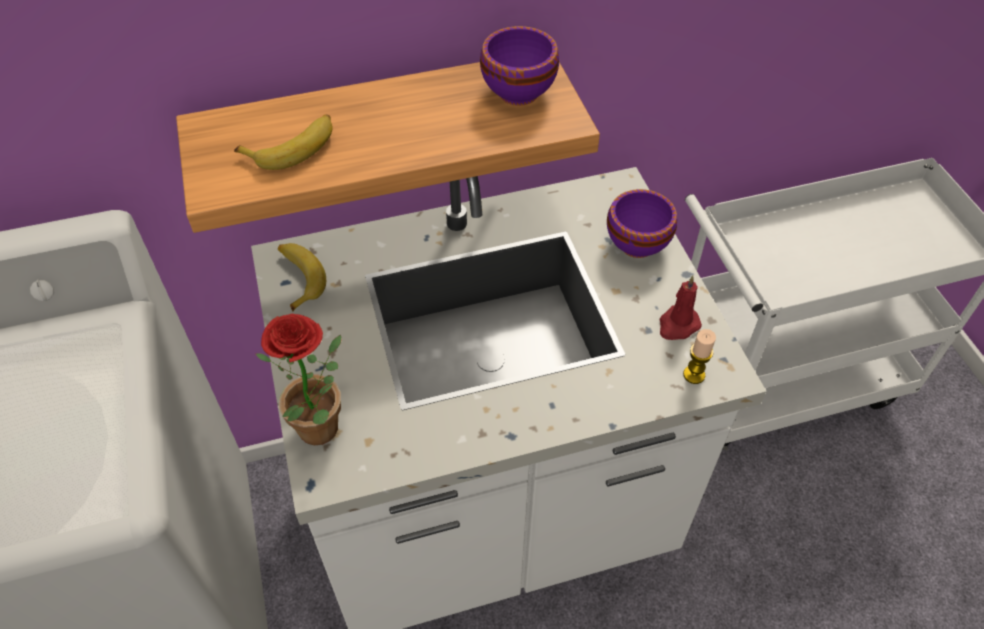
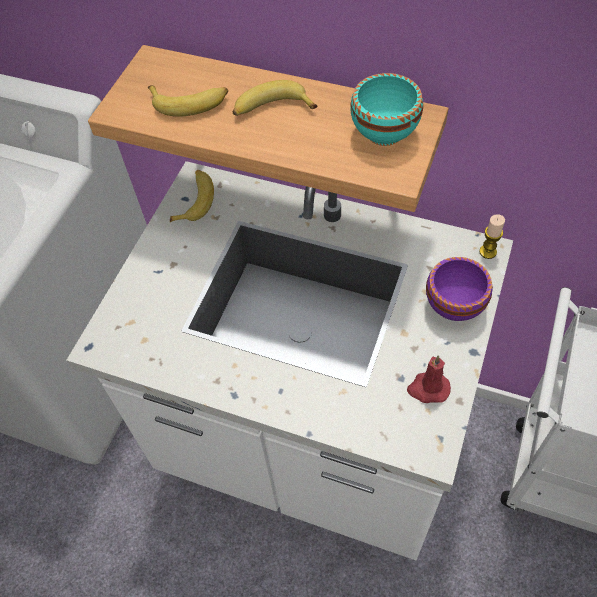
camera: 40 degrees right, 5 degrees up
(324, 434) = (123, 318): potted plant -> none
(387, 117) = (271, 109): none -> banana
(521, 93) = (386, 134): purple bowl -> turquoise bowl
(694, 375) = (405, 435): candle -> candle (488, 252)

